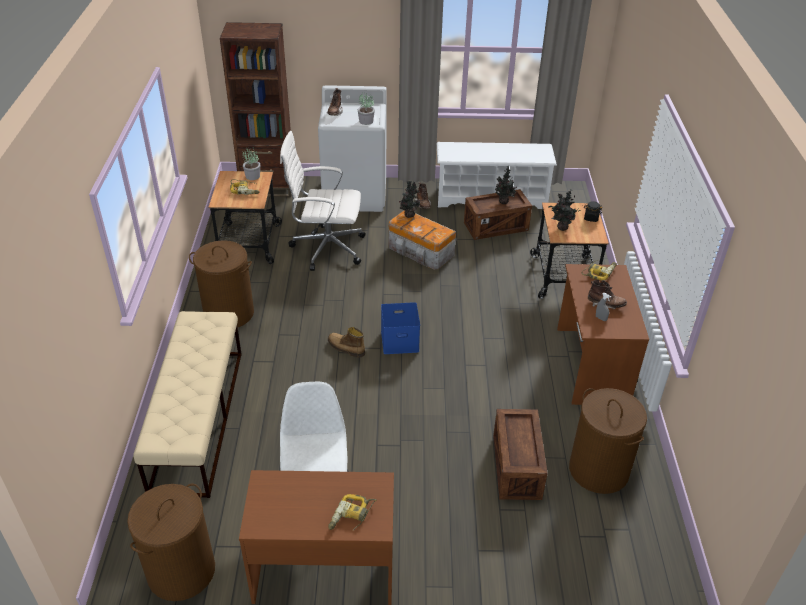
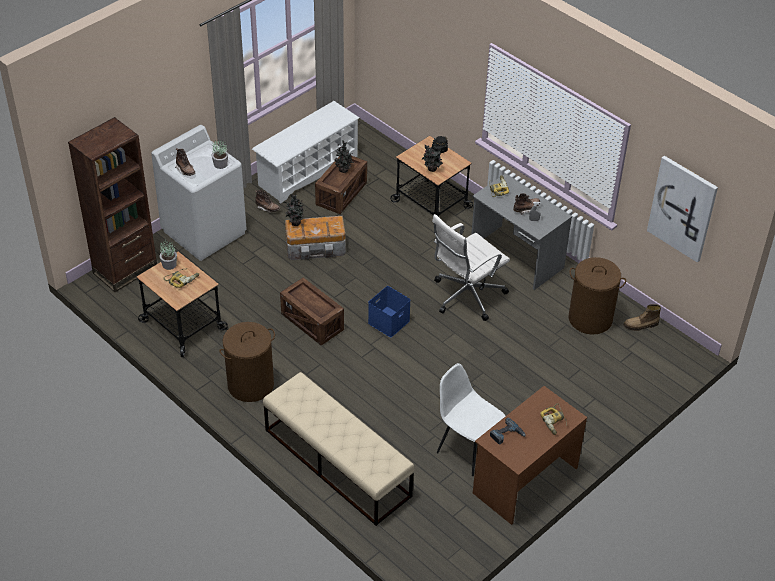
camera: 45 degrees left, 5 degrees up
(181, 571) = (454, 542): brown laundry basket -> none
(287, 490) = (507, 435): none -> power drill
(326, 248) = (246, 290): white office chair -> white office chair (466, 296)
(345, 348) = (362, 351): boot -> boot (641, 325)
(516, 467) = (549, 349): crate -> crate (312, 322)
(590, 365) = (516, 257): brown desk -> grey desk
(742, 376) = (682, 208): none -> picture

